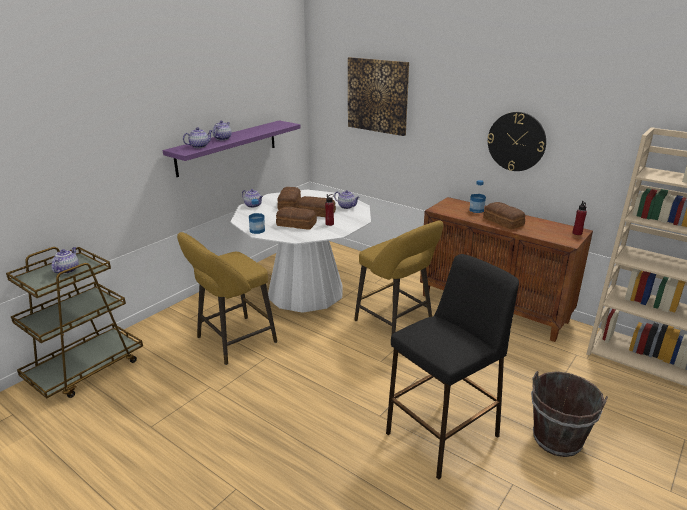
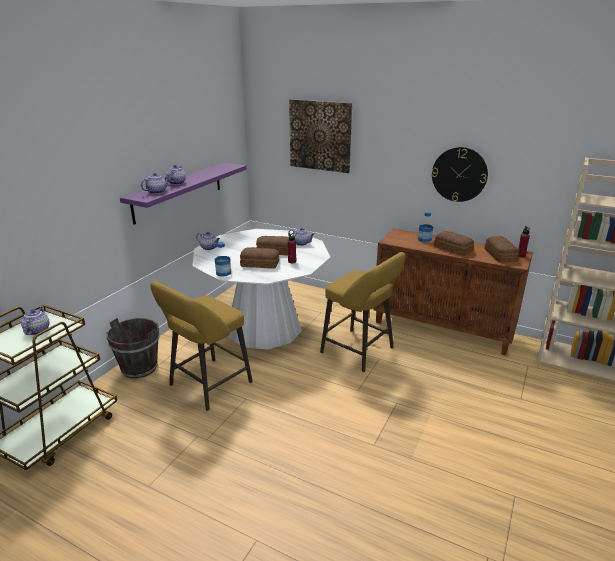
camera: 10 degrees left, 0 degrees up
(288, 205) = (244, 245): bread -> bread (500, 255)
(443, 434) = (437, 455): black stool -> none
(557, 440) = (538, 447): brown bucket -> brown bucket (139, 368)

